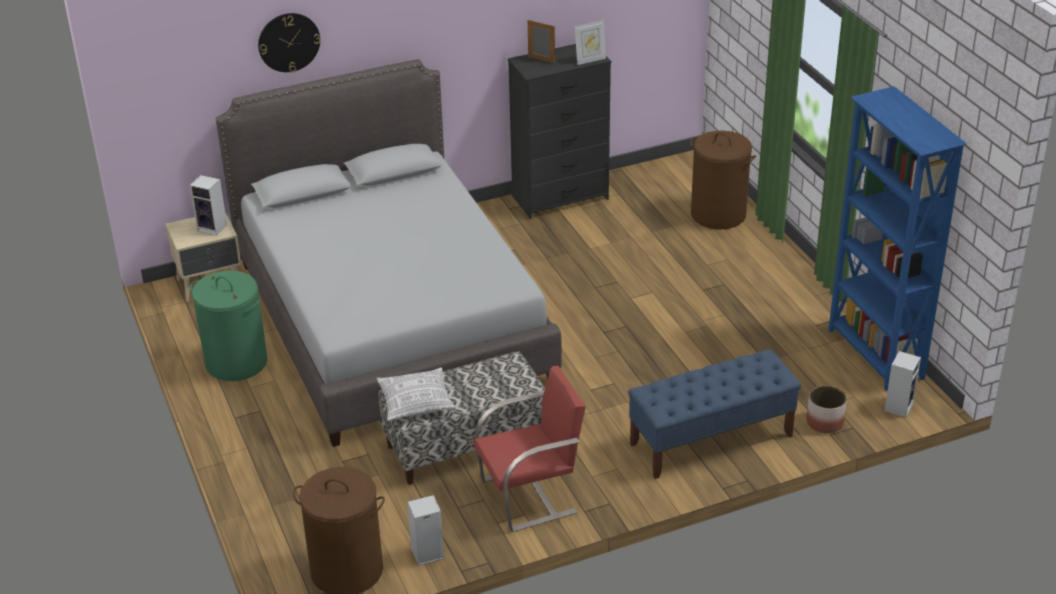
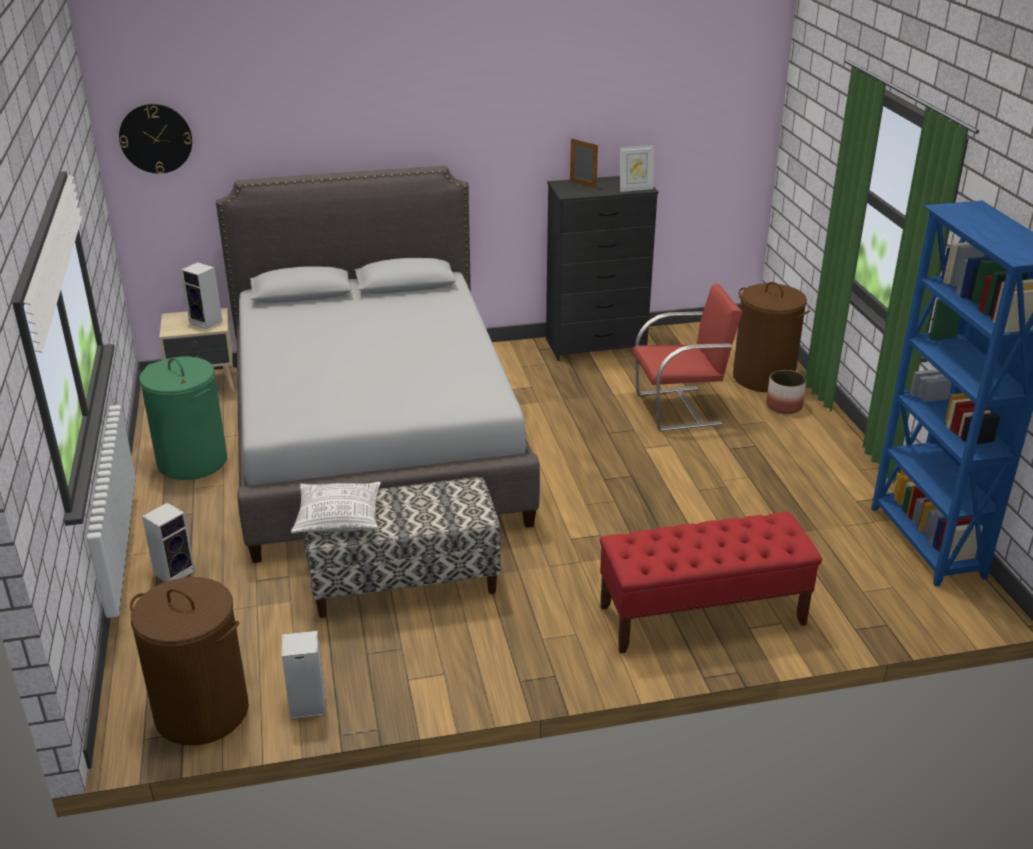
camera: 10 degrees right, 5 degrees down
(289, 42) = (302, 127): wall clock -> wall clock (156, 138)
(530, 496) = (460, 652): red chair -> red chair (680, 408)
(710, 440) = (701, 616): blue bench -> red bench
(824, 422) = (850, 613): planter -> planter (783, 406)
(898, 406) = (950, 606): speaker -> speaker (175, 571)

